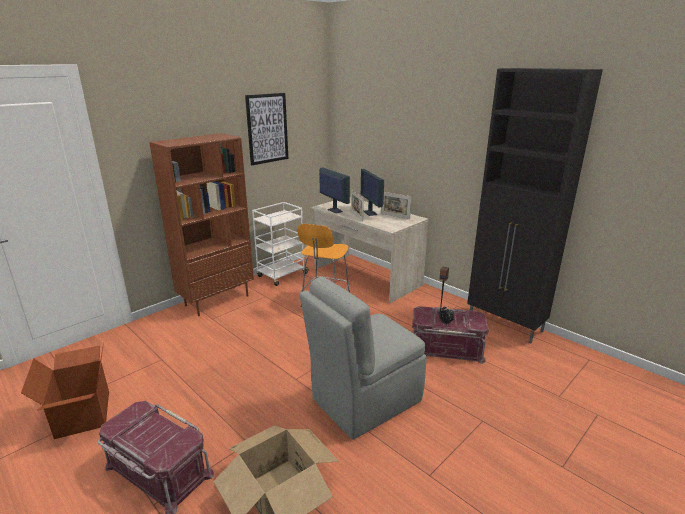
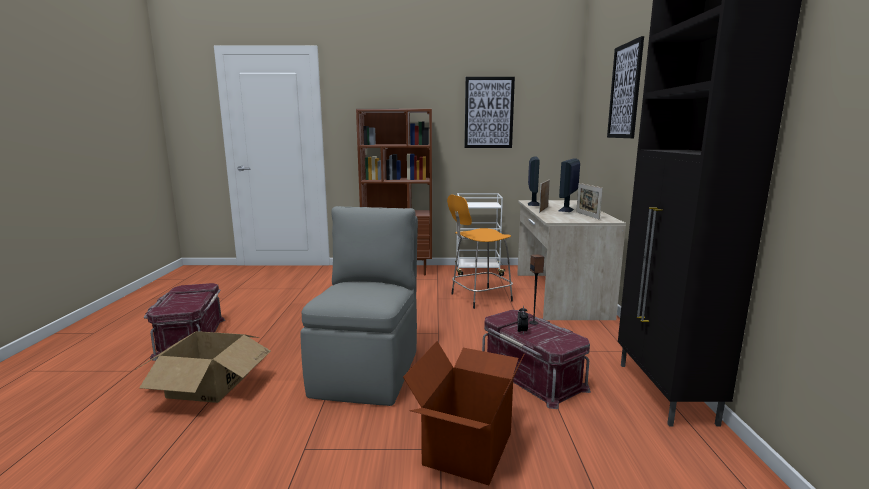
camera: 45 degrees right, 10 degrees down
(81, 414) = (220, 296): cardboard box -> cardboard box (466, 447)
(364, 401) = (368, 371): grey chair -> grey chair turned 90 degrees clockwise
(408, 119) = (625, 91): none -> picture

